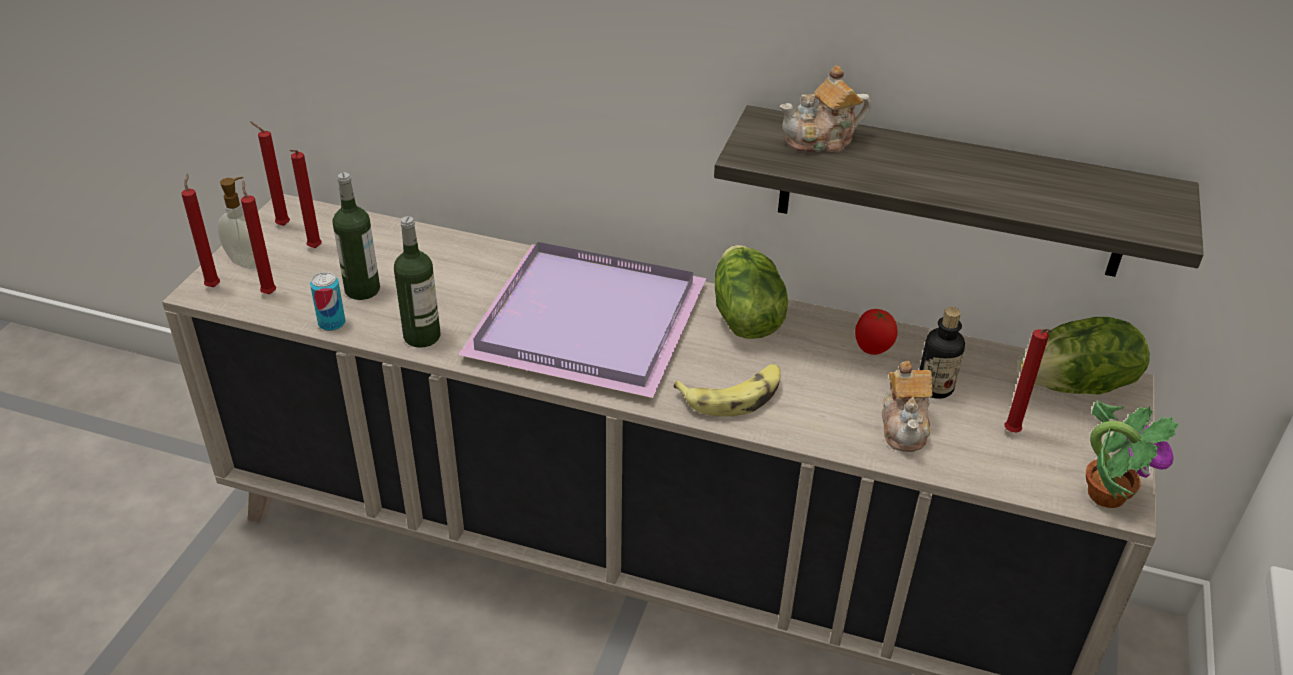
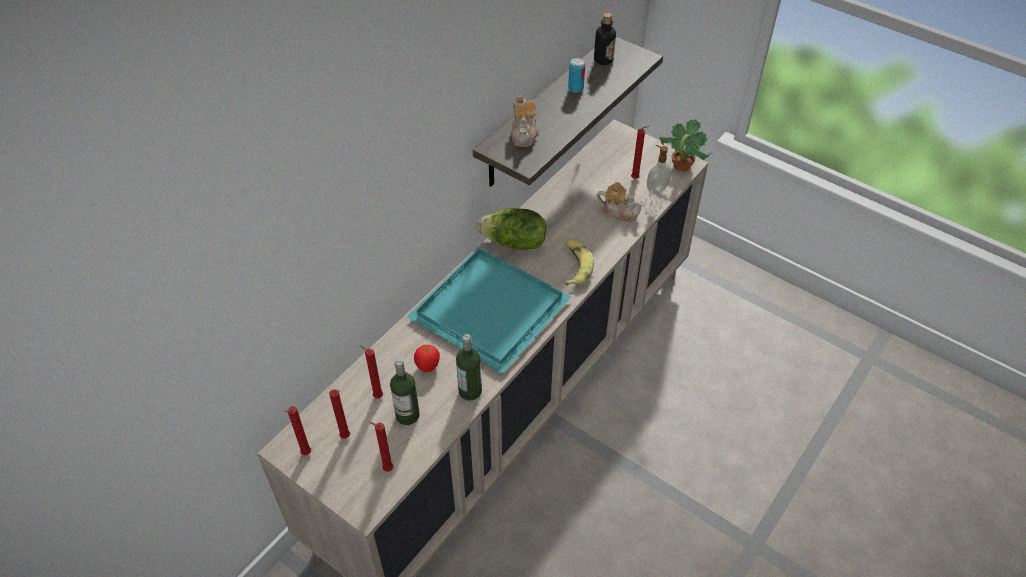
camera: 70 degrees left, 10 degrees up
(214, 285) = (362, 502): red candle -> red candle (376, 396)
(247, 261) = (342, 479): soap dispenser -> soap dispenser (656, 189)
(332, 323) = (436, 436): can -> can (575, 88)
(585, 319) = (486, 310): purple tray -> turquoise tray
(872, 350) = (560, 203): tomato -> tomato (428, 367)
(934, 387) = (596, 191): bottle -> bottle (603, 60)
(1078, 386) = (612, 145): lettuce -> none

